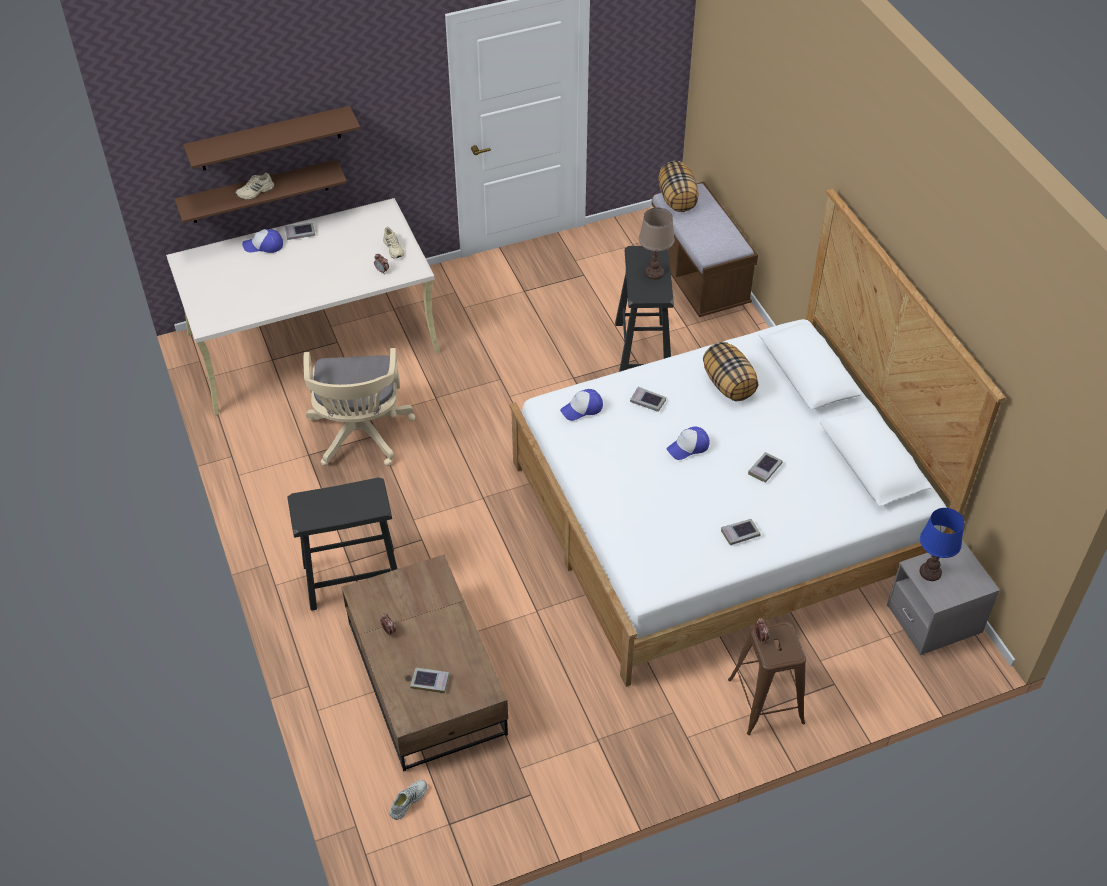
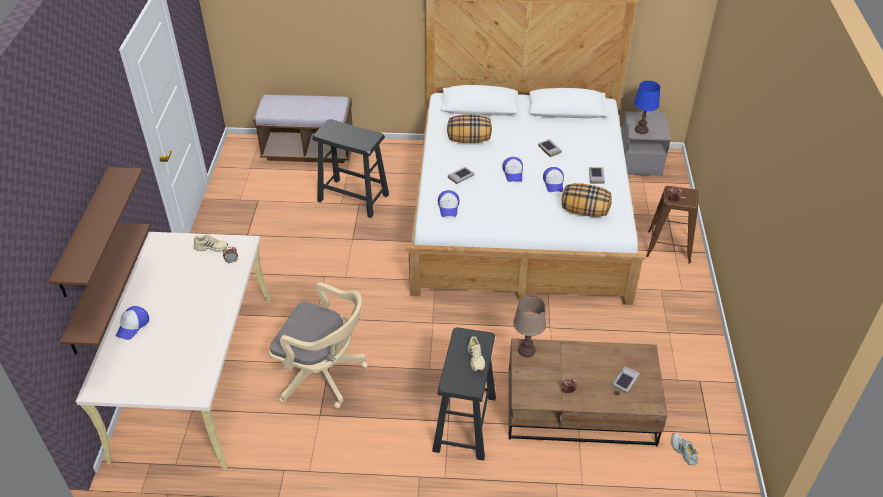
camera: 65 degrees left, 5 degrees down
(255, 192) = (108, 283): beige shoe -> beige shoe (476, 358)
(300, 233) = (140, 298): book -> none
(653, 273) = (349, 132): brown table lamp -> brown table lamp (526, 350)
(677, 199) = (271, 108): pillow -> pillow (585, 211)
(697, 494) = (553, 183): none -> cap

